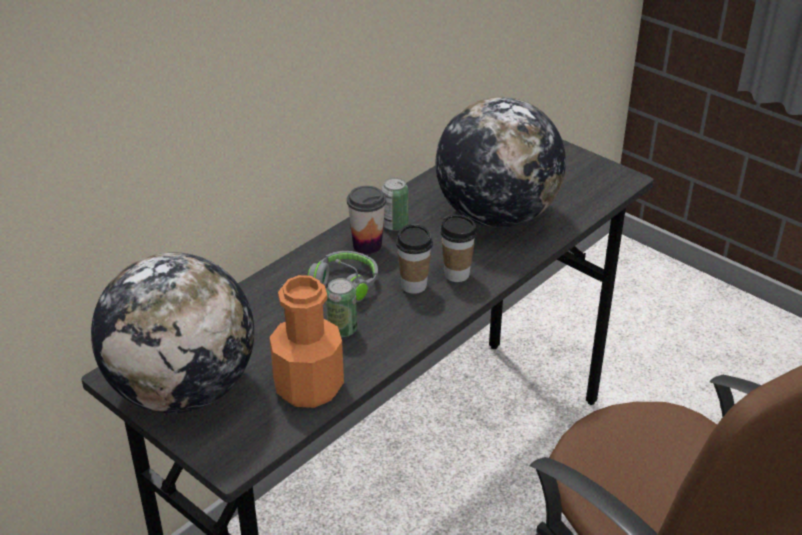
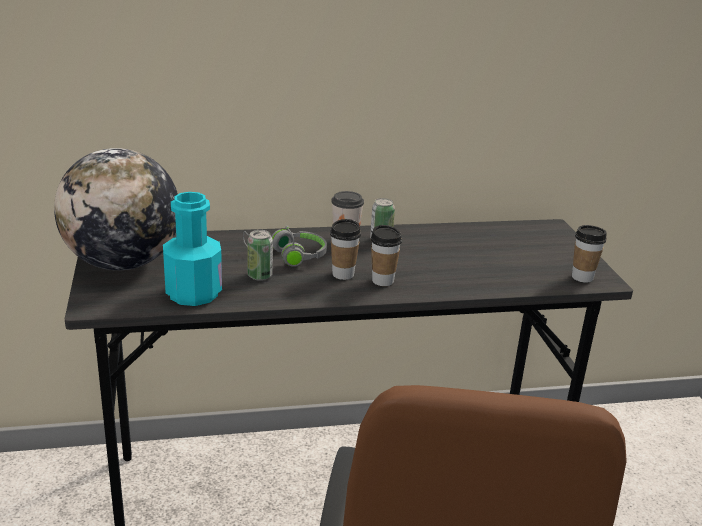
camera: 35 degrees right, 10 degrees down
(309, 387) = (193, 293): orange bottle -> turquoise bottle
(496, 216) = (463, 263): globe -> none
(604, 183) = (582, 277): none -> cup

